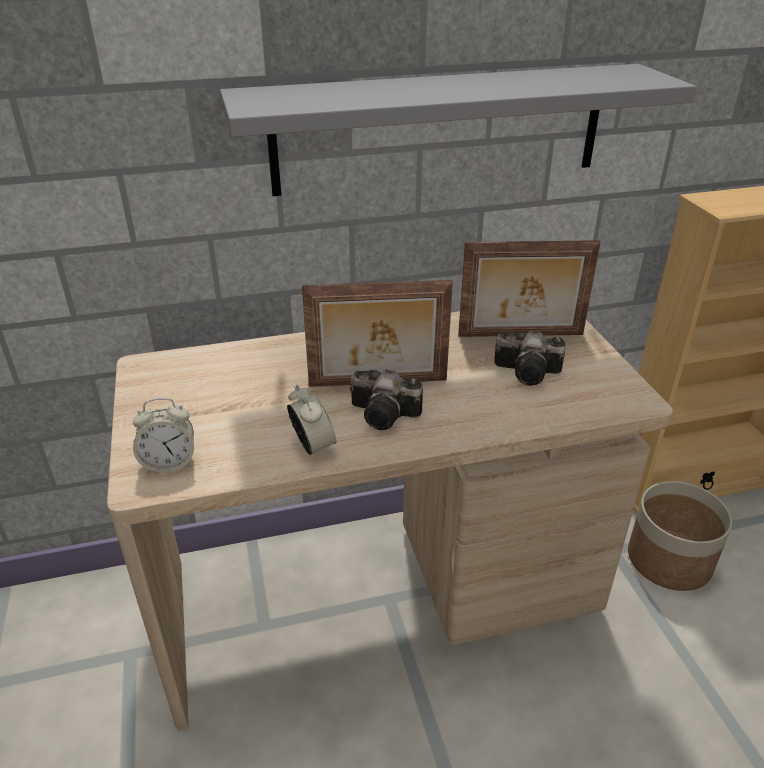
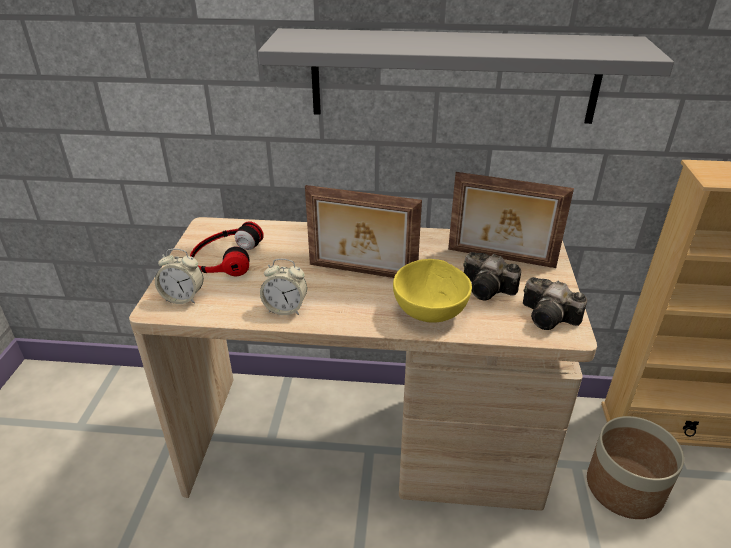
camera: 20 degrees right, 0 degrees up
(193, 400) = (225, 257): none -> headphones
(313, 446) = (285, 308): alarm clock -> alarm clock turned 105 degrees clockwise
(387, 415) = (354, 298): camera -> camera (550, 318)
(483, 409) = (431, 310): none -> yellow bowl

